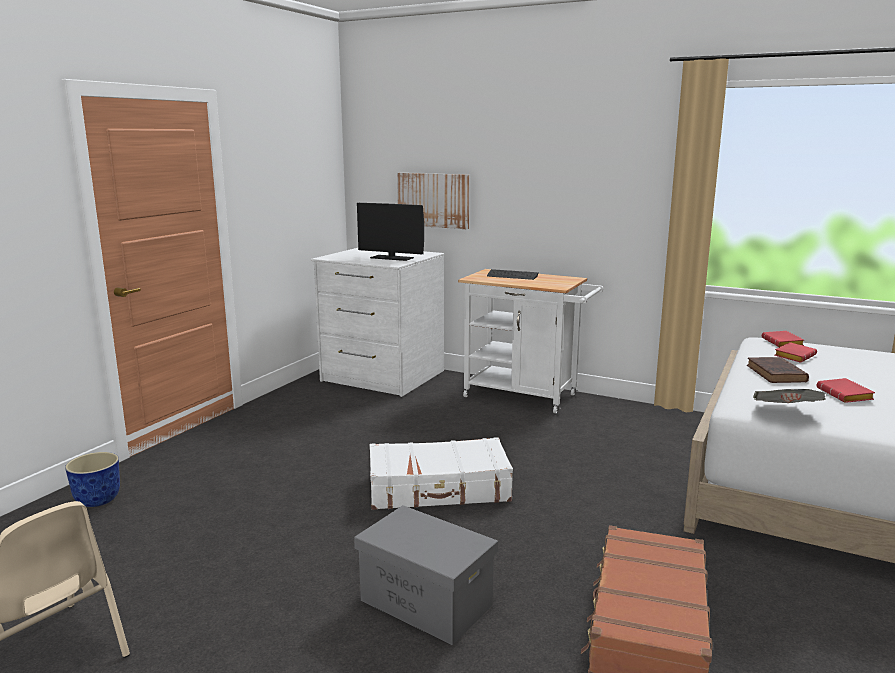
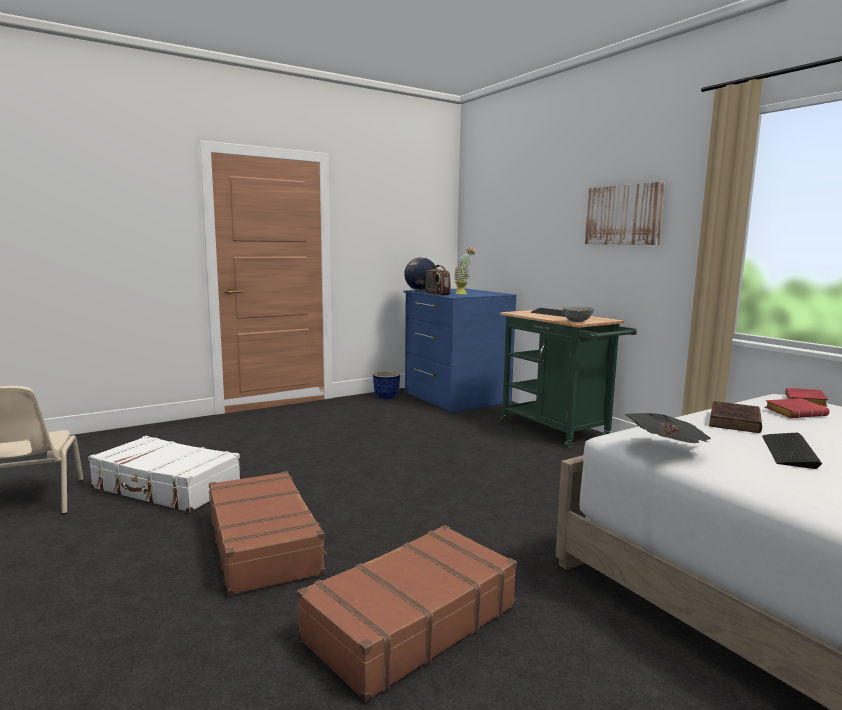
camera: 30 degrees right, 5 degrees down
(98, 501) = (175, 431): planter -> planter (386, 397)
(332, 257) = (420, 290): none -> globe
(367, 262) = (437, 294): none -> radio
(382, 376) = (455, 398): white dresser -> blue dresser
(391, 258) = (463, 293): monitor -> potted plant
(424, 602) = (264, 544): grey storage box -> brown suitcase
(433, 200) = (512, 247): picture -> picture (623, 215)
(439, 489) = (387, 476): white suitcase -> white suitcase (166, 487)
(527, 396) = (558, 431): white cart -> green cart
(557, 285) = (577, 321): none -> grey bowl
(846, 395) = (789, 451): red book -> keyboard

